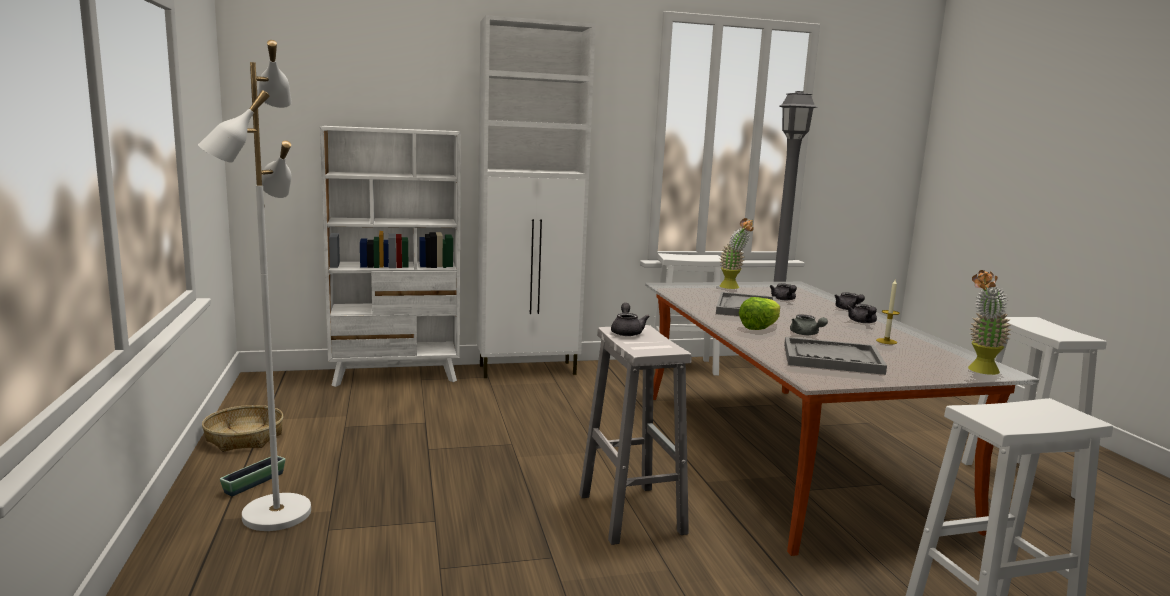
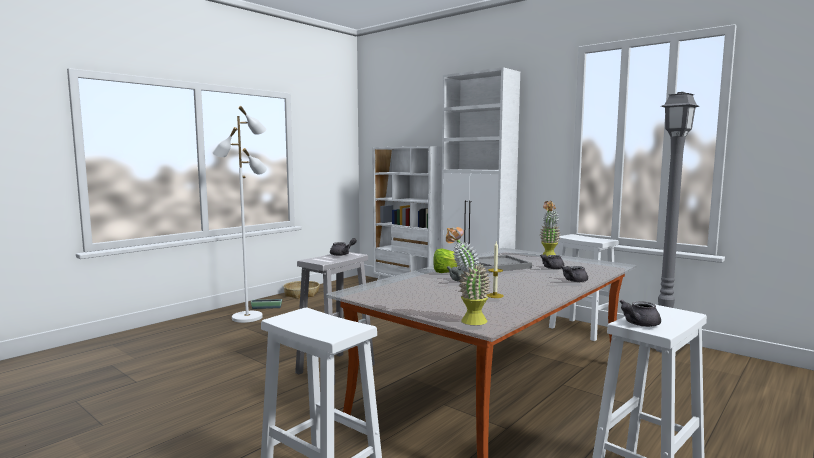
camera: 55 degrees right, 5 degrees down
(831, 359) = (408, 290): grey tray -> none
(863, 322) = (540, 287): grey teapot -> grey teapot (638, 324)

